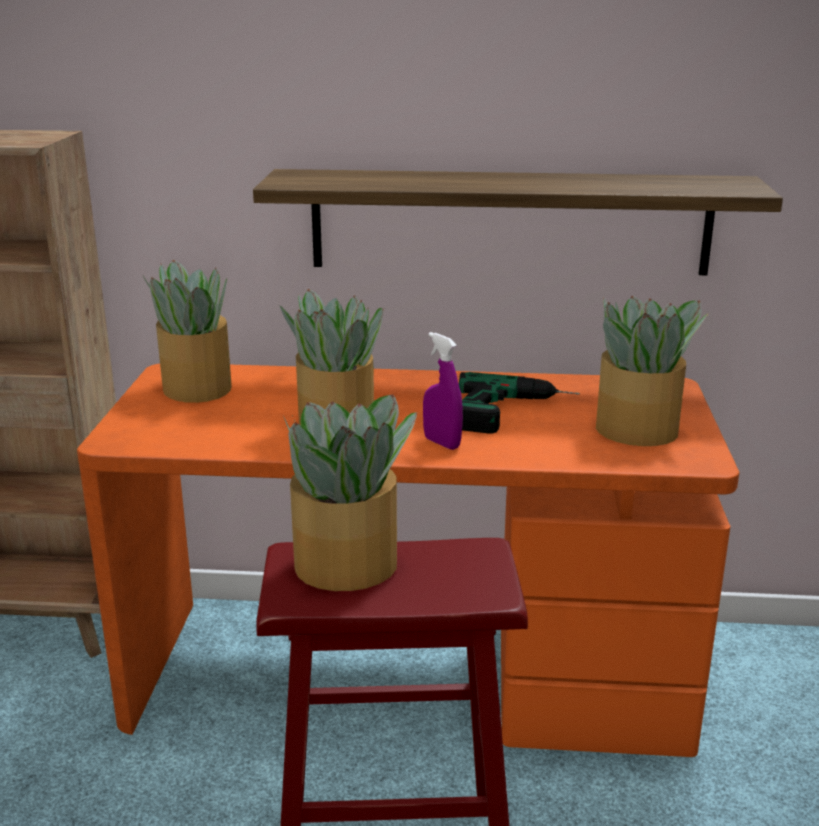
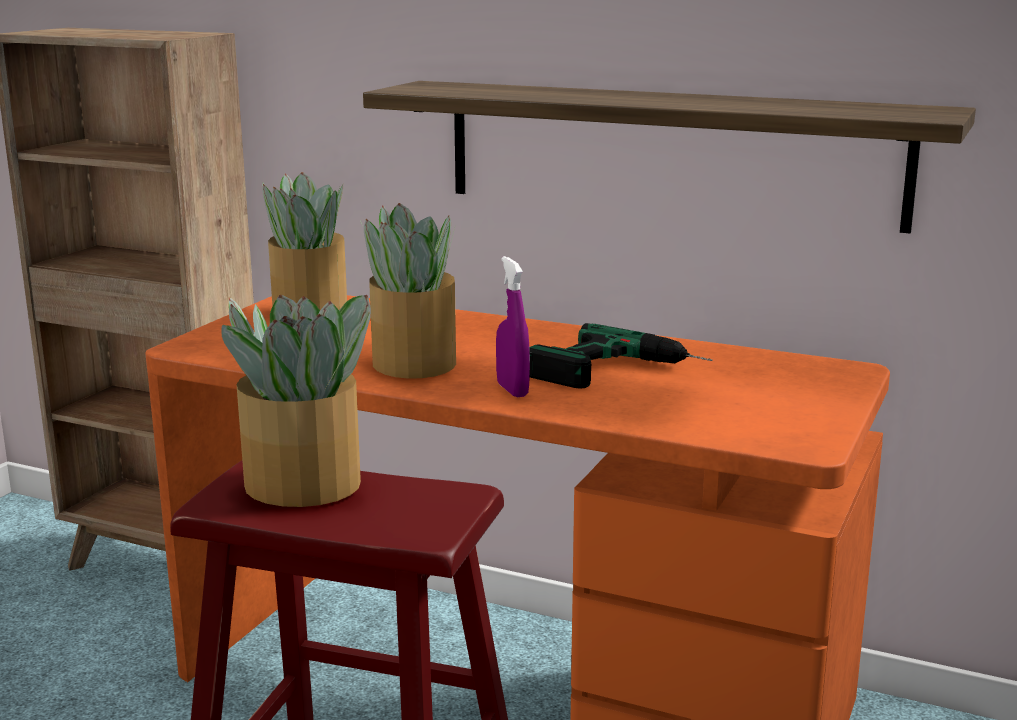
camera: 20 degrees right, 5 degrees down
(638, 430) = (758, 407): potted plant -> none

